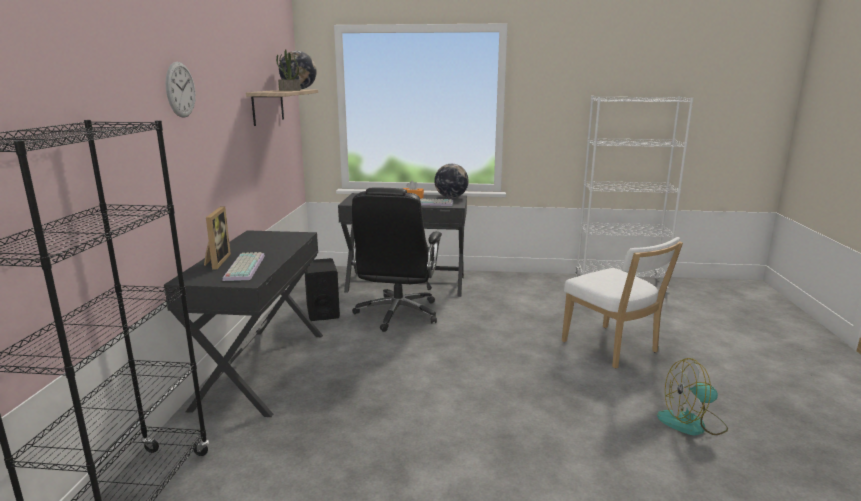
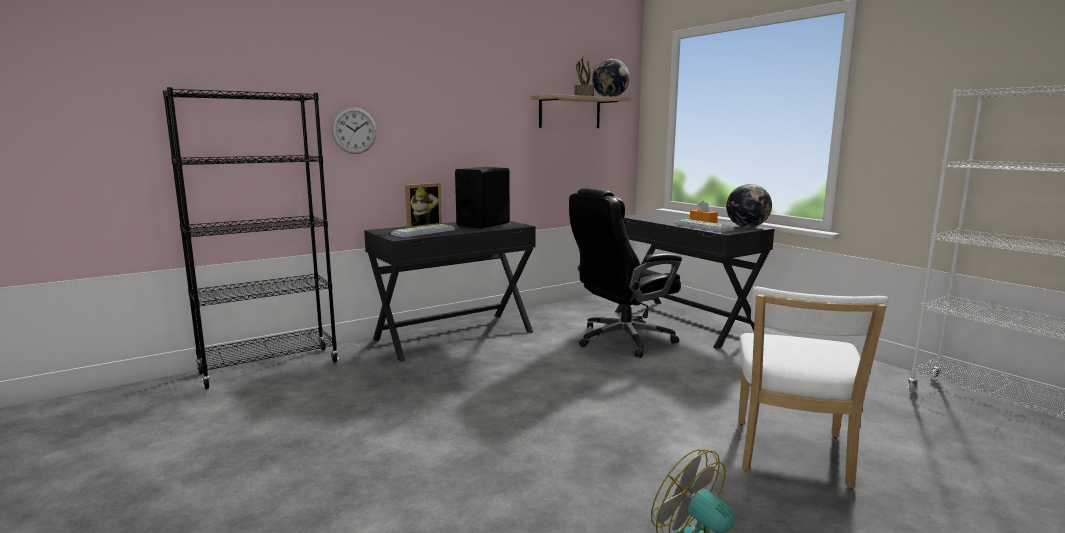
camera: 50 degrees right, 5 degrees down
(180, 90) = (425, 85): wall clock -> wall clock (354, 130)
(322, 311) = (568, 318): black speaker -> black speaker (483, 224)

